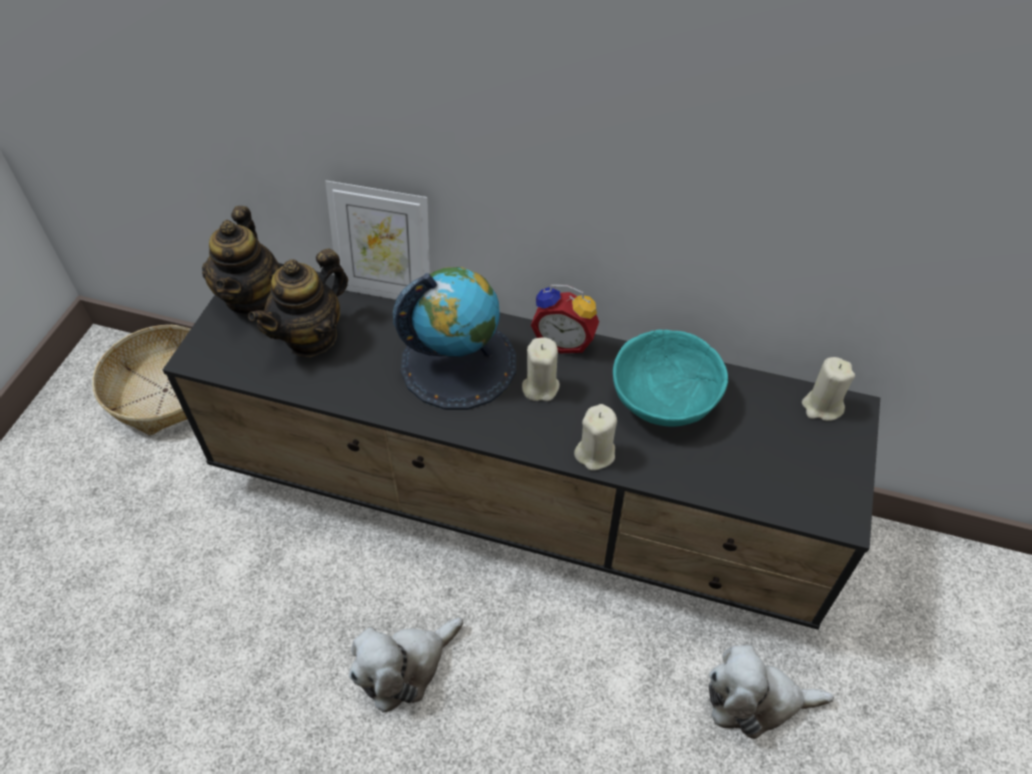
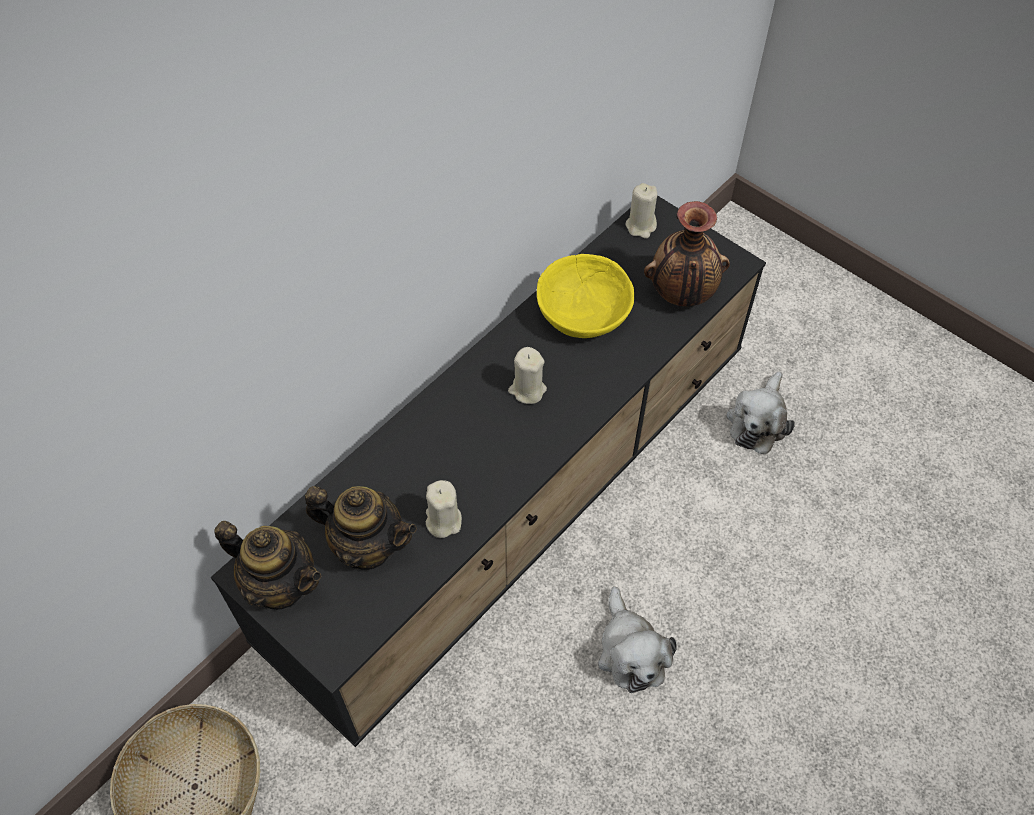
camera: 65 degrees left, 5 degrees up
(311, 337) = (367, 545): teapot -> teapot turned 45 degrees counterclockwise
(387, 290) = (345, 463): picture frame -> none
(458, 363) = (468, 438): globe -> none
(565, 340) = (488, 353): alarm clock -> none
(595, 453) = (612, 380): beige candle -> beige candle (443, 520)
(665, 398) = (584, 313): turquoise bowl -> yellow bowl
(755, 477) = (682, 294): none -> vase

